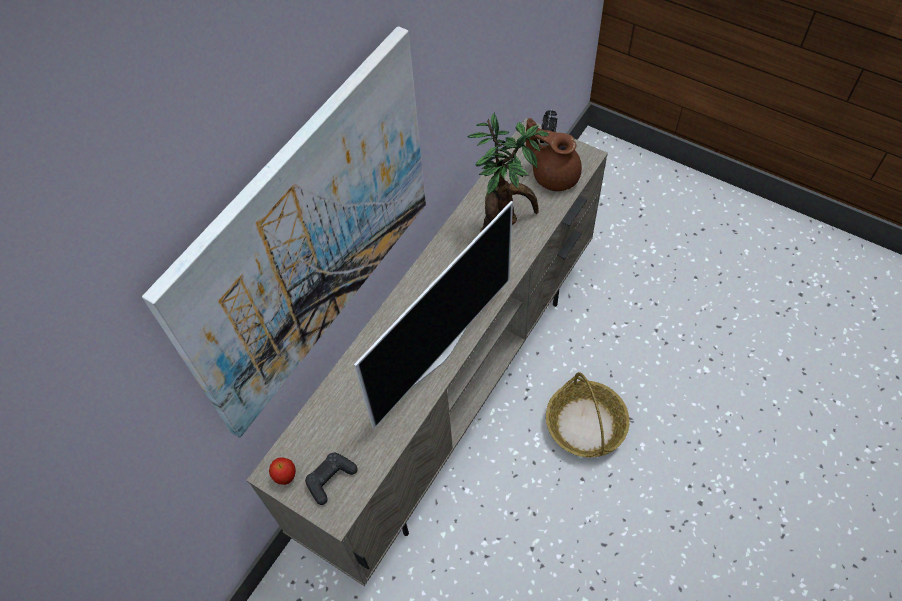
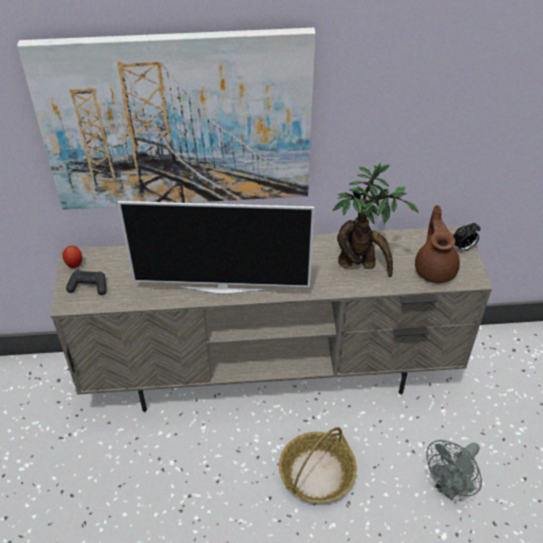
camera: 50 degrees right, 10 degrees down
(667, 333) = (450, 486): none -> grey fan

